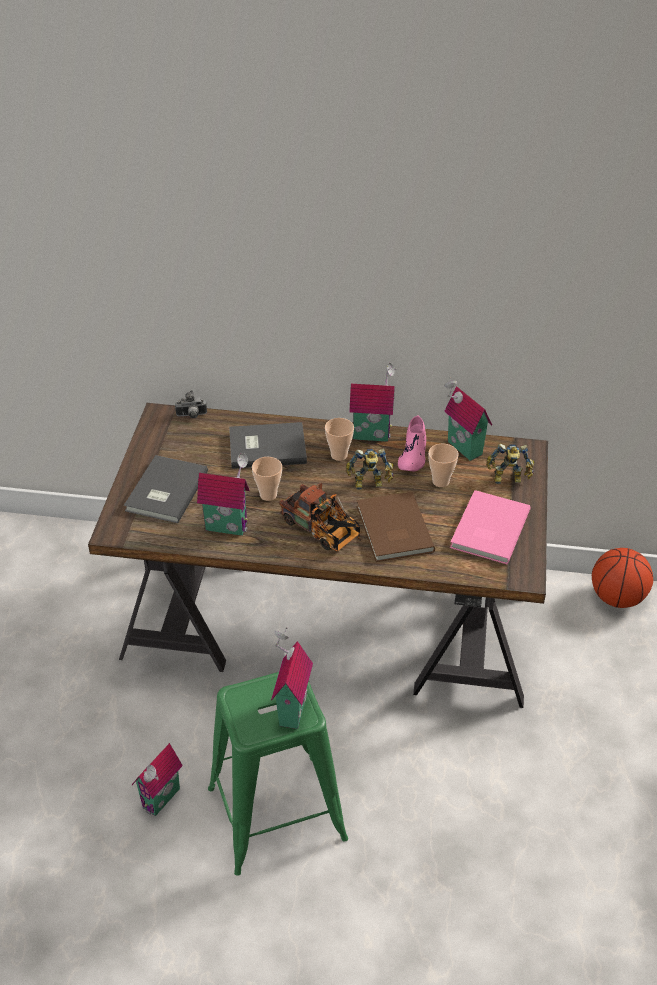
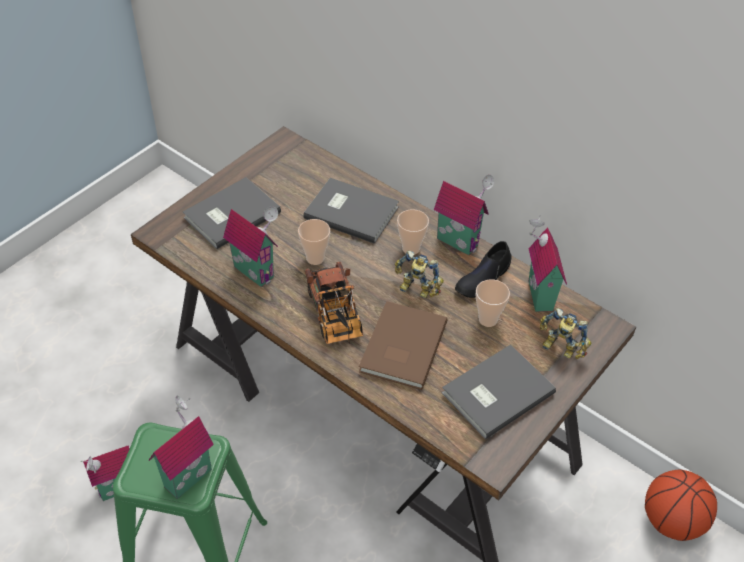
camera: 30 degrees right, 5 degrees up
(191, 416) = (310, 154): camera -> none
(413, 454) = (483, 279): pink shoe -> black shoe
(487, 529) = (495, 392): pink book -> grey book

